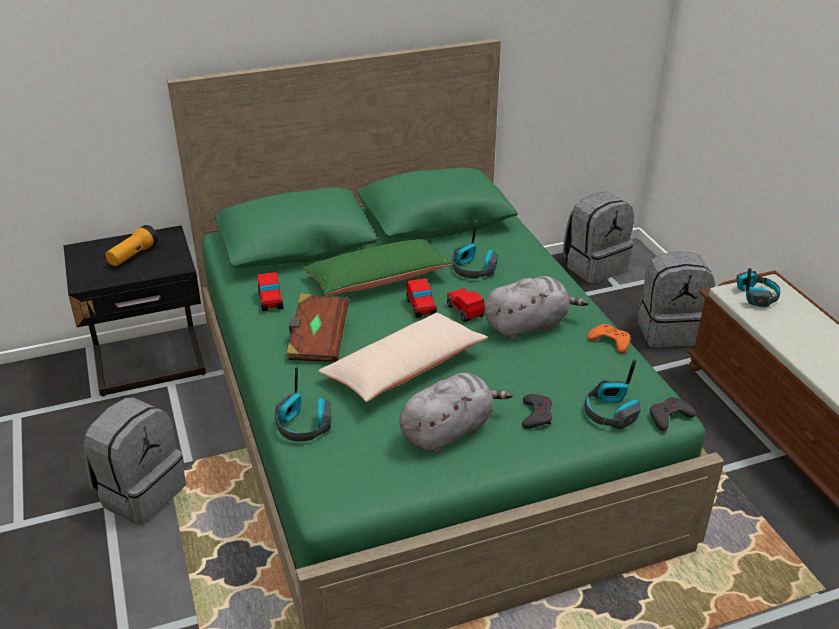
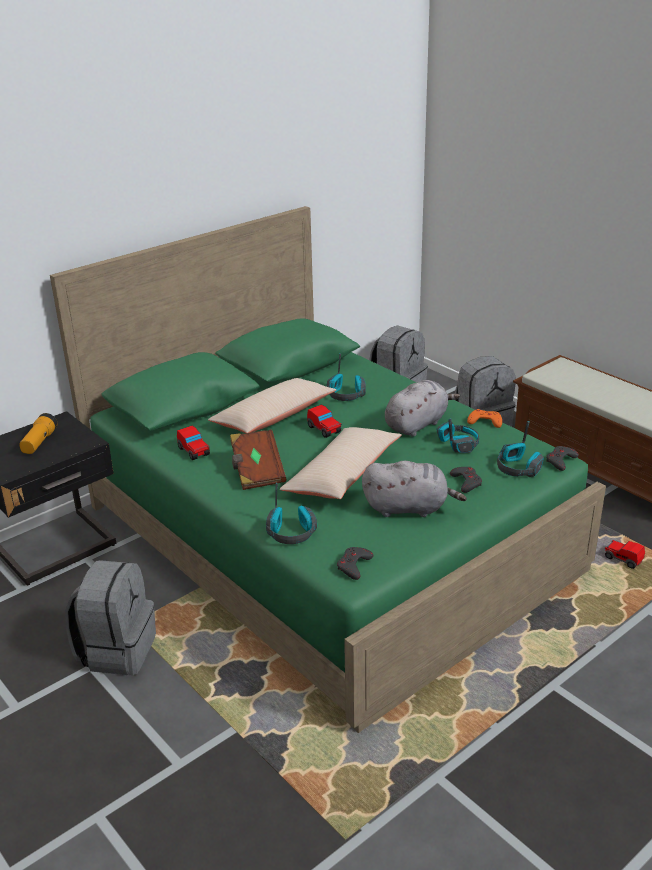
camera: 20 degrees left, 5 degrees down
(341, 486) = (354, 566): none -> grey game controller
(378, 279) = (273, 417): green pillow -> beige pillow
(449, 431) = (409, 508): grey plush toy -> grey plush toy turned 60 degrees clockwise
(465, 311) = (361, 425): toy car -> toy car (623, 559)
(755, 296) = (558, 374): headphones -> headphones (457, 444)

